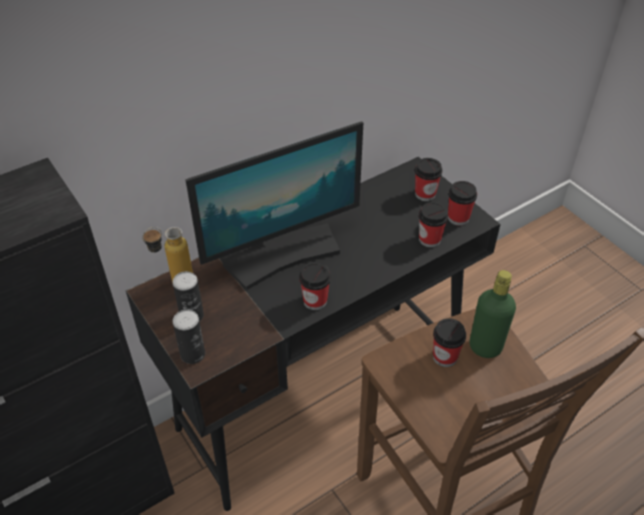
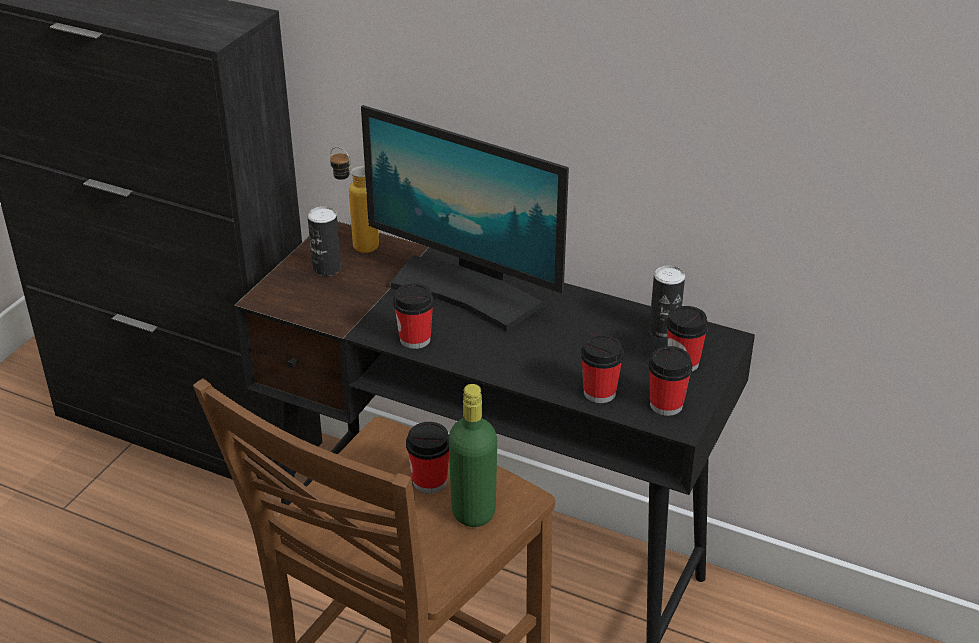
camera: 60 degrees right, 10 degrees down
(193, 354) = (277, 289): can -> can (664, 330)

